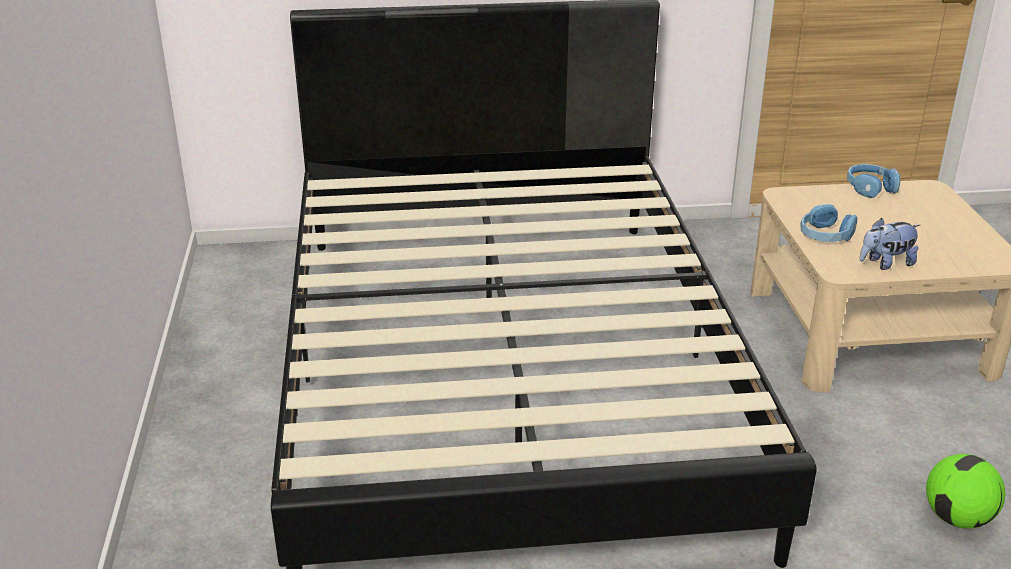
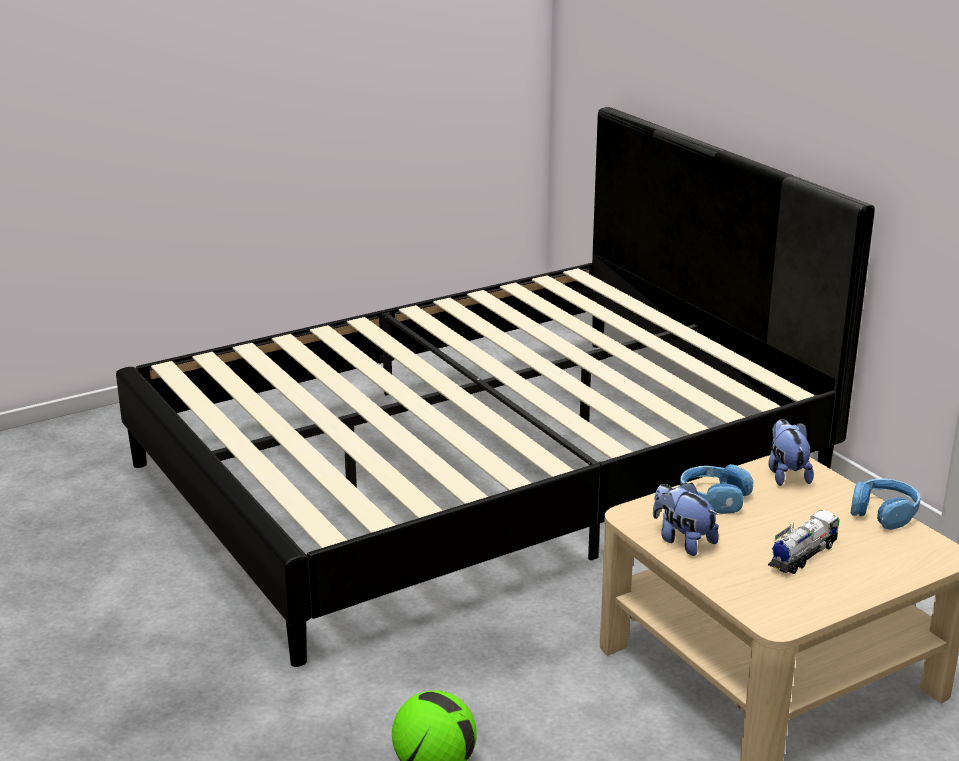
camera: 65 degrees right, 5 degrees down
(800, 201) = (786, 474): none -> plush toy
(920, 229) = (802, 556): none -> toy truck

